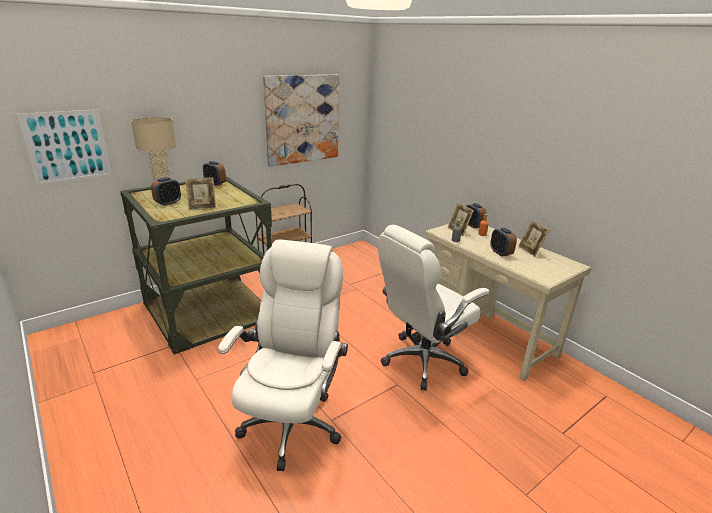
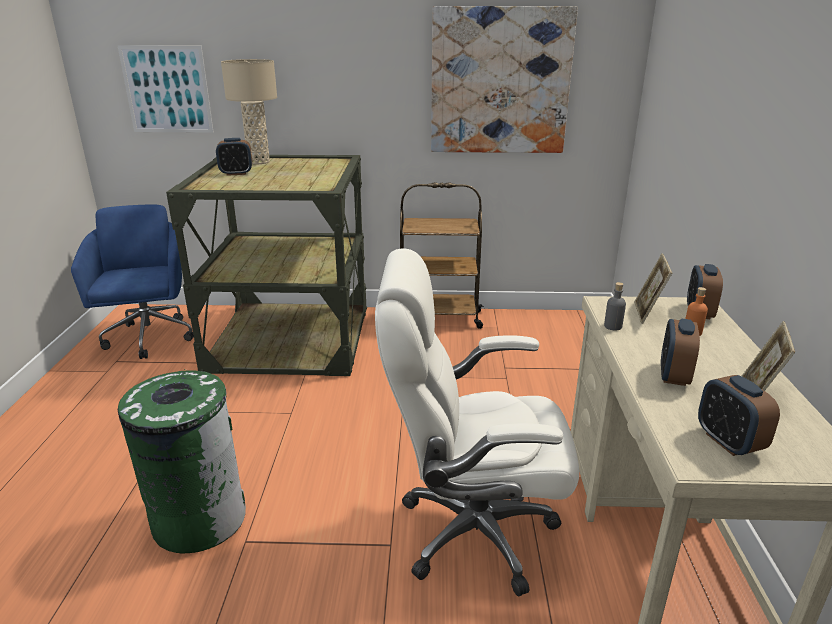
camera: 40 degrees right, 0 degrees up
(100, 349) = (149, 340): none -> blue office chair
(202, 208) = (257, 184): picture frame -> none
(215, 184) = (329, 162): alarm clock -> alarm clock (728, 442)
(291, 424) = (198, 518): white office chair -> green trash can

